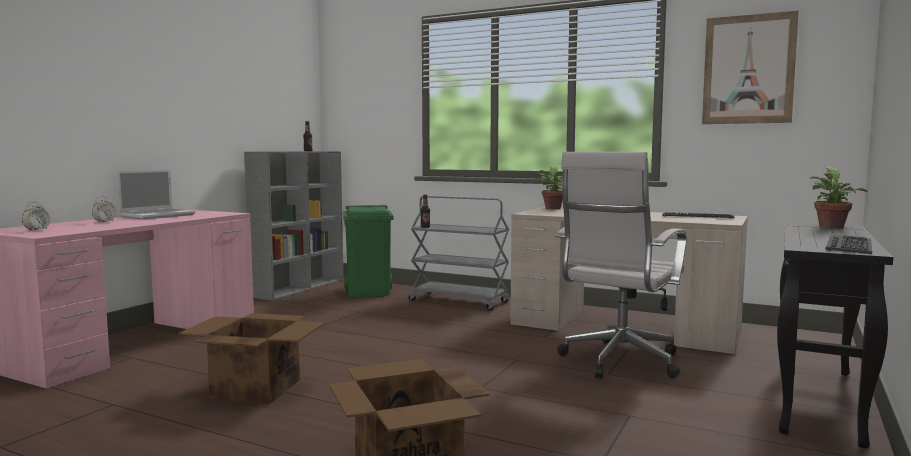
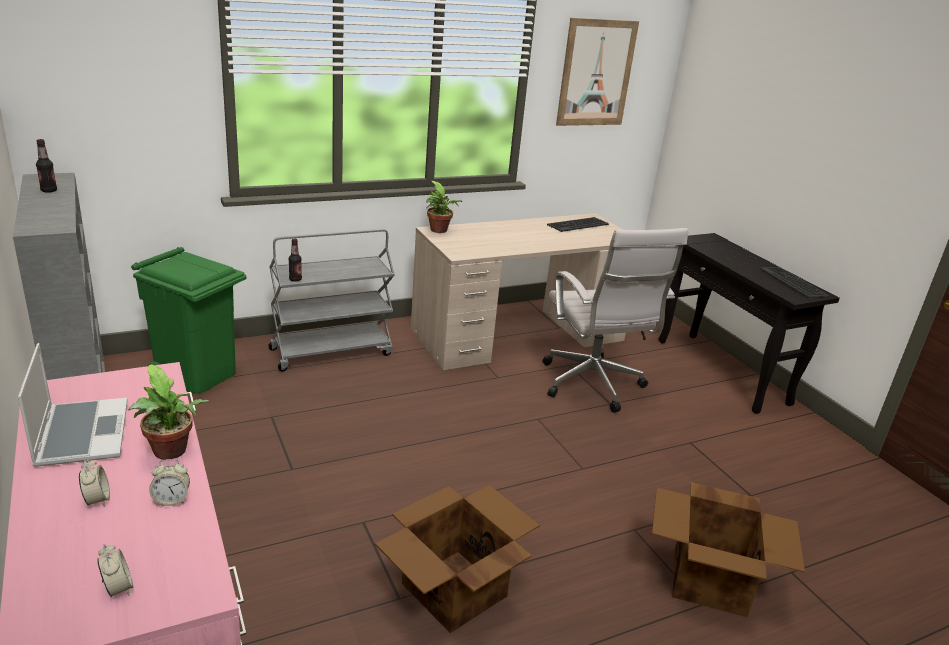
camera: 55 degrees left, 20 degrees up
(116, 225) = (171, 500): none -> alarm clock
(832, 227) = (713, 242): potted plant -> potted plant (171, 453)

